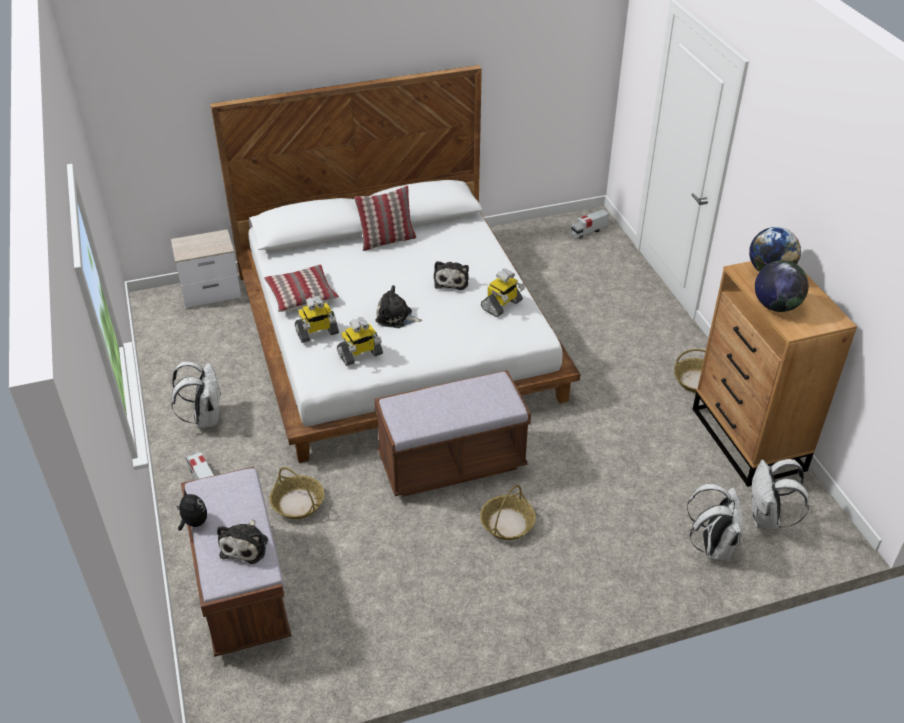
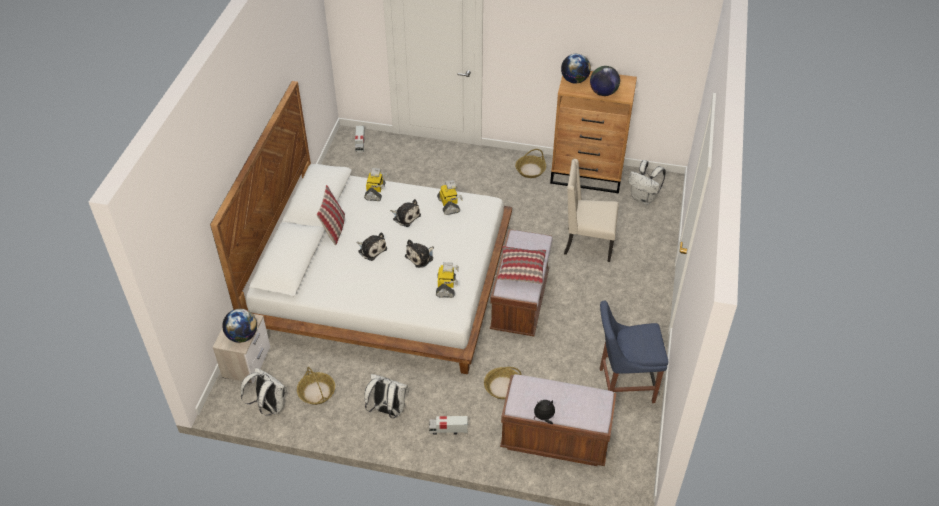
camera: 60 degrees left, 5 degrees up
(196, 250) = (242, 336): none -> globe
(246, 545) = (579, 398): plush toy -> plush toy (371, 249)
(301, 295) = (358, 294): pillow -> pillow (521, 270)
(317, 333) = (408, 299): toy robot -> toy robot (375, 192)
(379, 630) = (623, 385): none -> blue chair
(507, 523) = (581, 298): basket -> basket (316, 392)
(614, 490) = (587, 243): none -> beige chair
(712, 546) = (648, 227): white backpack -> white backpack (269, 406)

